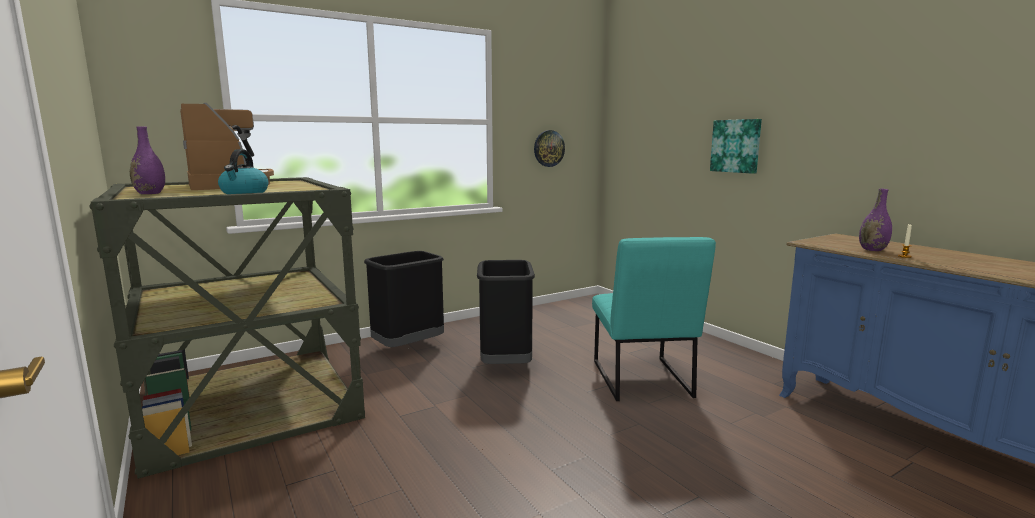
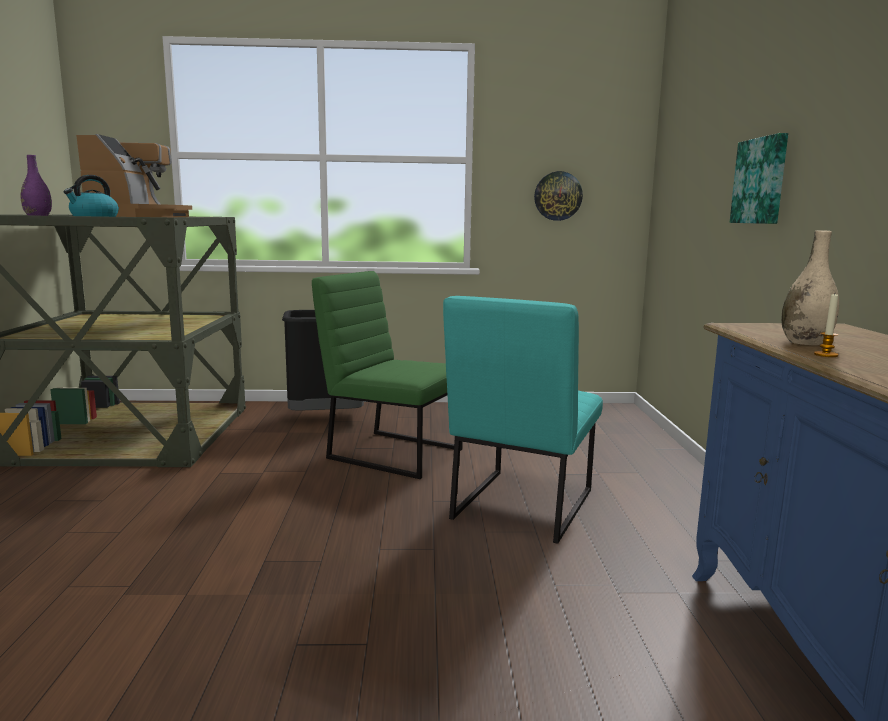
camera: 30 degrees right, 0 degrees up
(505, 364) = (392, 452): black trash can -> green chair
(872, 249) = (805, 343): purple vase -> beige vase

